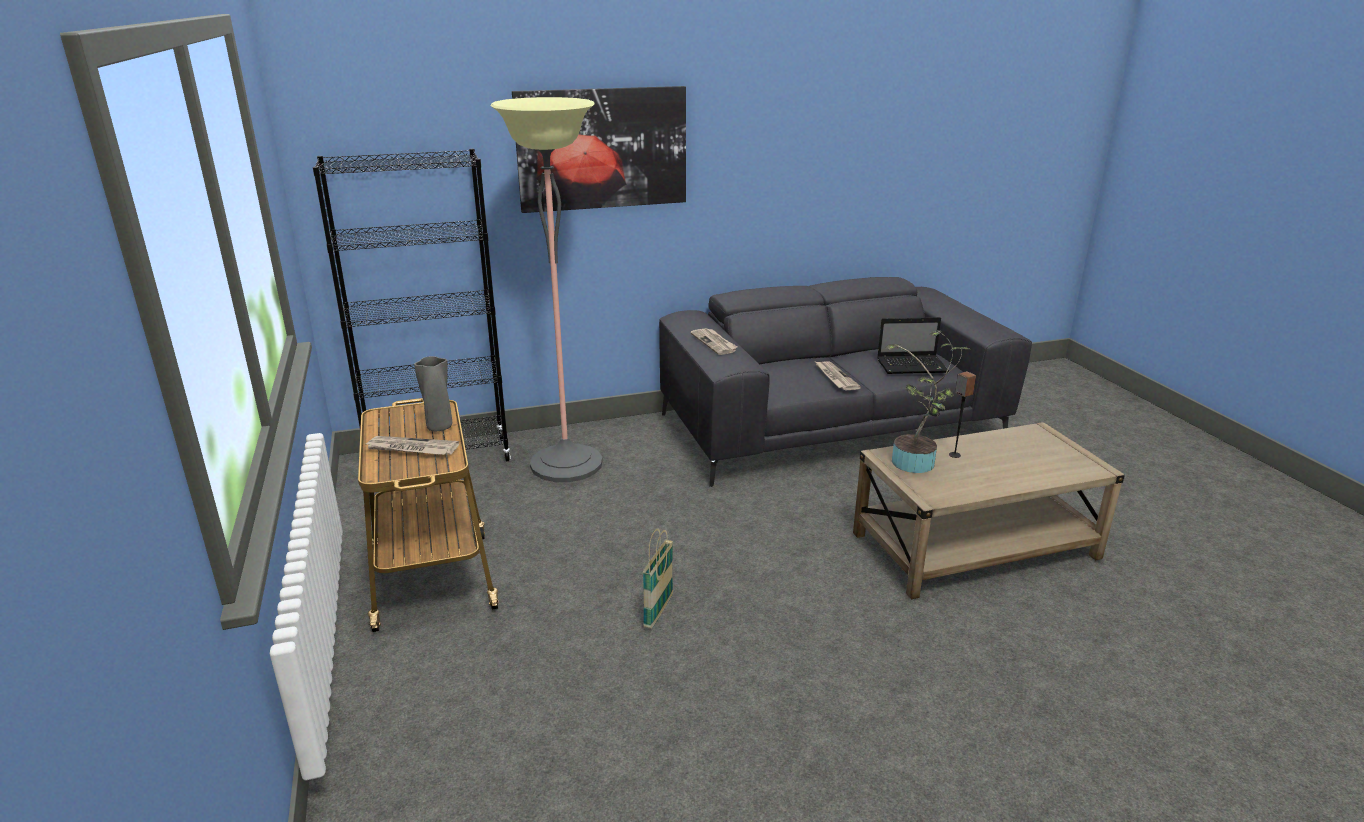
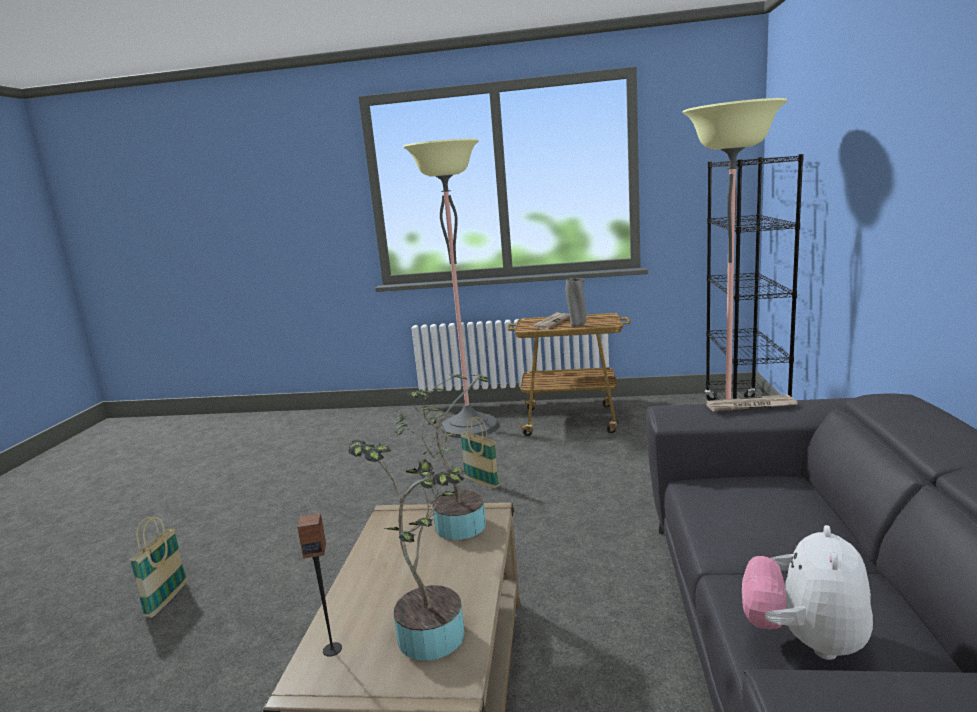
camera: 115 degrees right, 10 degrees down
(454, 685) = (469, 426): none -> floor lamp
(602, 149) = (873, 158): picture -> none
(835, 377) = (748, 537): newspaper -> none
(913, 366) = (804, 640): laptop -> plush toy
(954, 455) = (452, 560): speaker -> speaker (332, 649)
(1016, 445) = (432, 629): none -> potted plant
(1068, 788) = (167, 600): none -> basket

